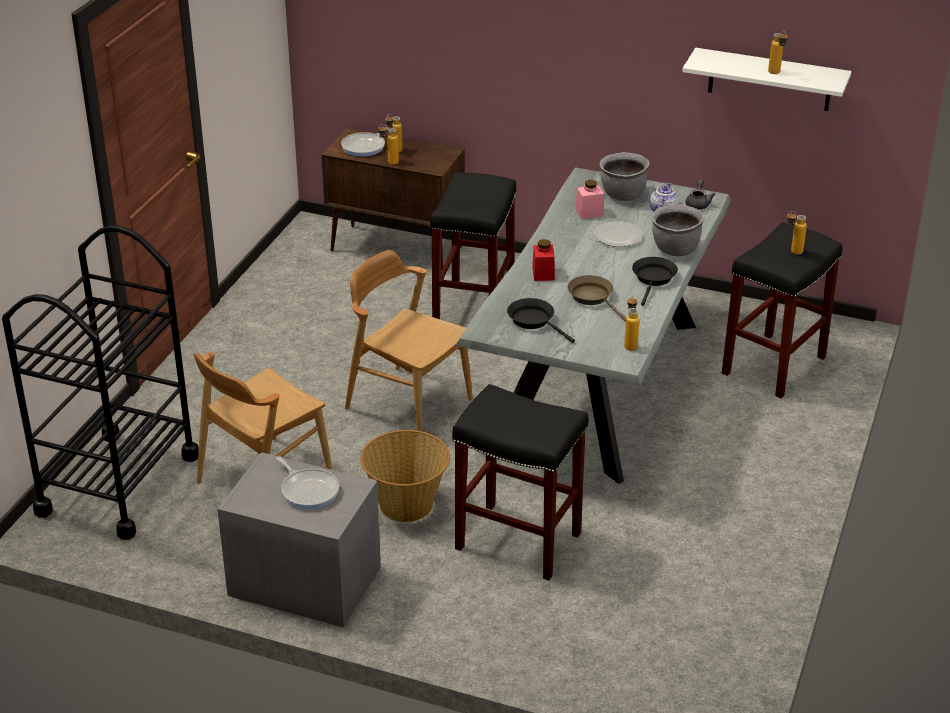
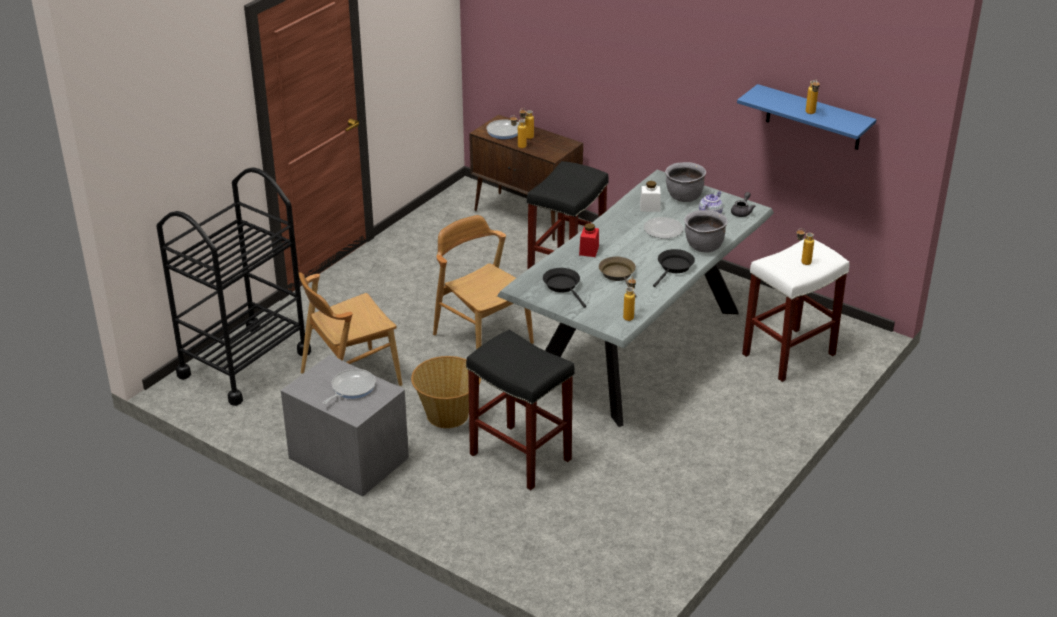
camera: 15 degrees right, 0 degrees up
(308, 490) = (351, 388): frying pan -> frying pan turned 120 degrees counterclockwise
(589, 212) = (650, 207): pink jar -> white jar
(770, 80) = (813, 118): white shelf -> blue shelf
(773, 366) = (788, 355): black stool -> white stool

